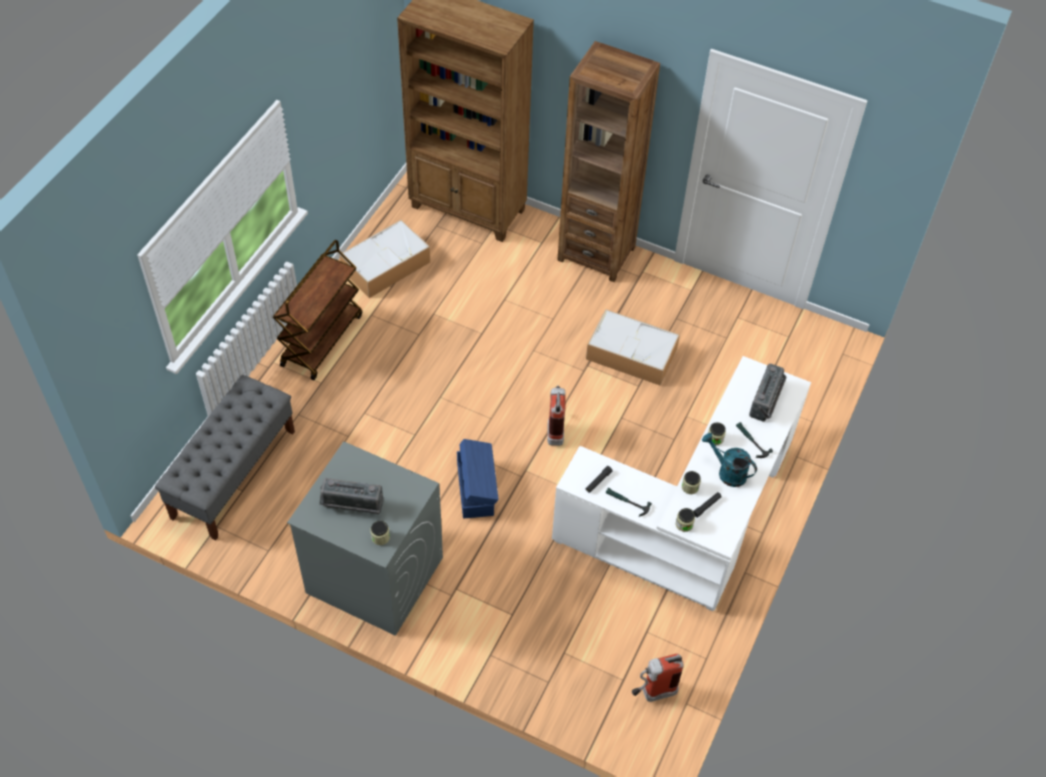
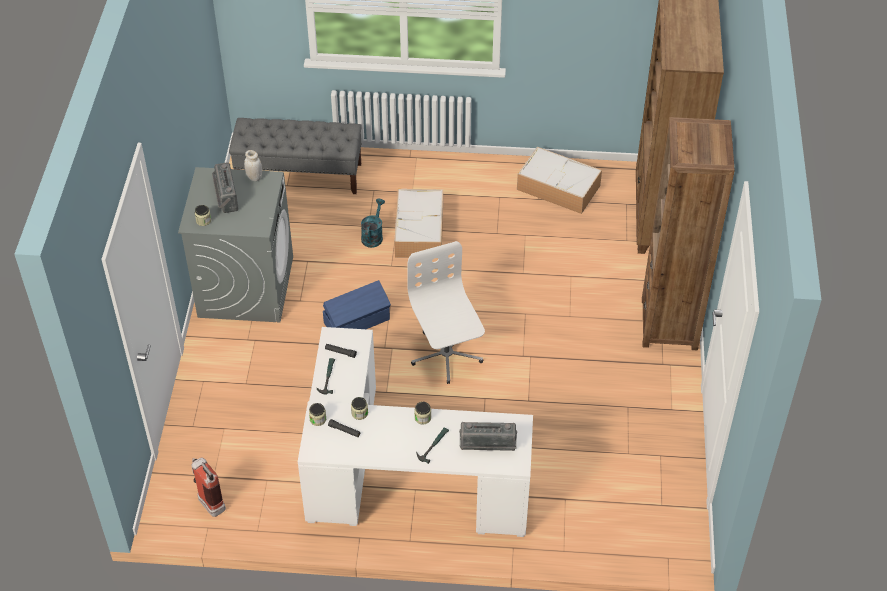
camera: 70 degrees right, 5 degrees down
(322, 339) = (455, 177): brown cart -> none
(337, 470) = (254, 177): none -> white jar
(555, 429) = (446, 355): fire extinguisher -> white office chair
(633, 354) = (563, 386): storage box -> storage box (419, 231)
(727, 472) = (389, 436): turquoise watering can -> turquoise watering can (373, 235)

